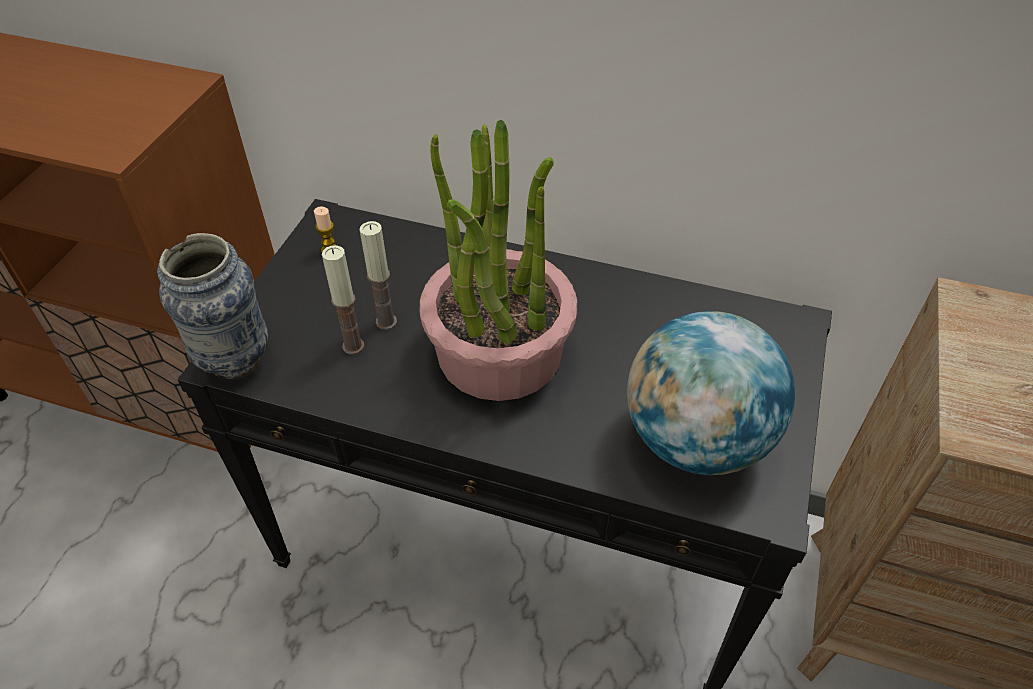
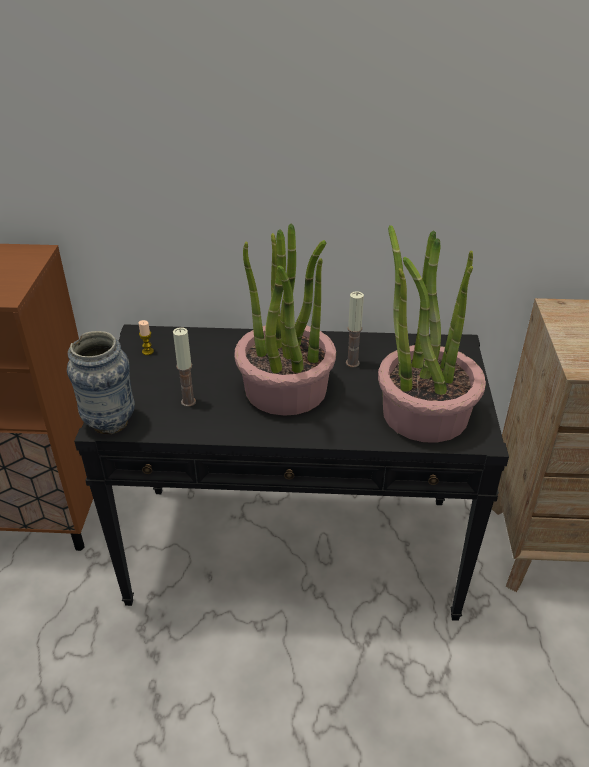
camera: 15 degrees left, 10 degrees down
(386, 322) = (204, 385): candle -> candle (352, 363)
(695, 439) = (424, 413): globe -> potted plant

